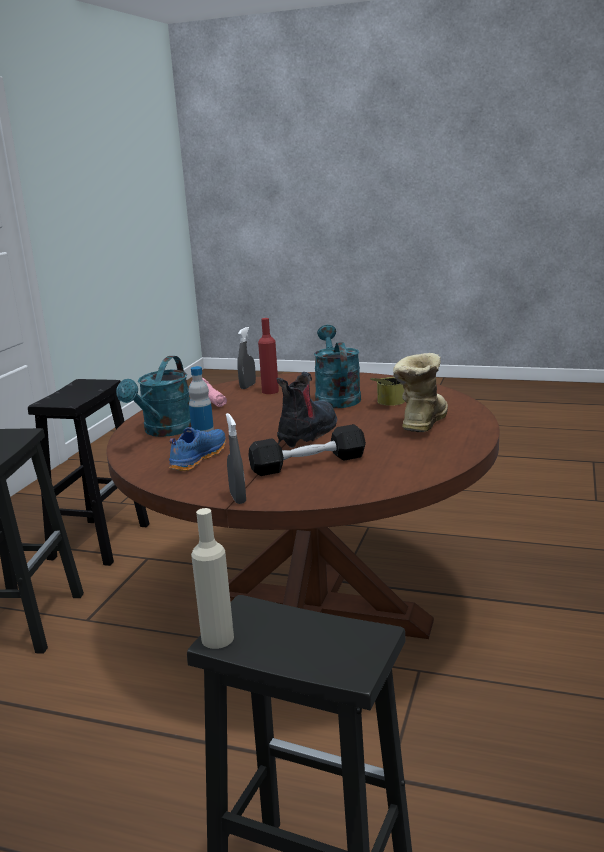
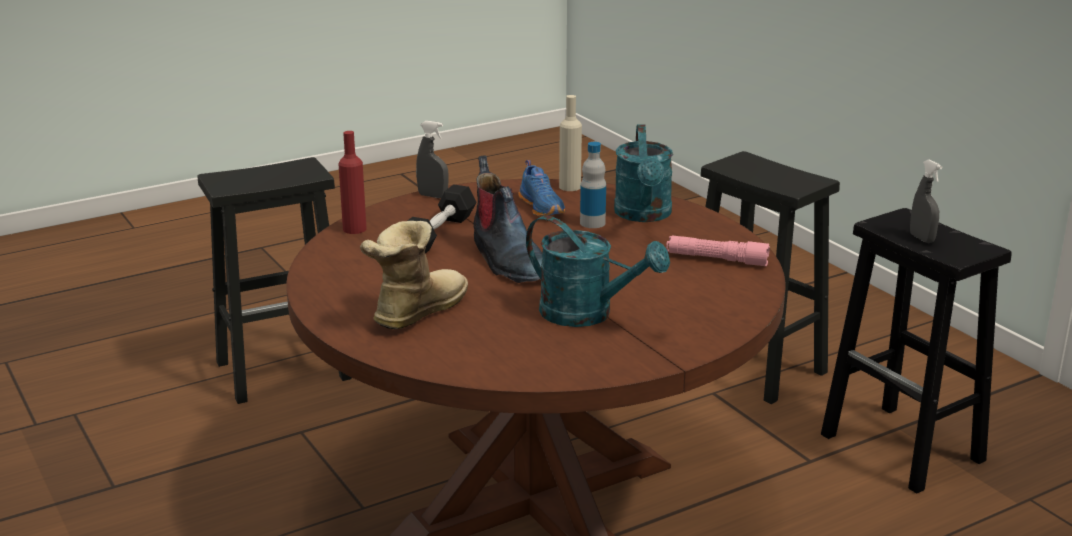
camera: 130 degrees right, 5 degrees up
(164, 431) = (644, 215): turquoise watering can -> turquoise watering can turned 150 degrees counterclockwise
(217, 638) = (306, 163): beige bottle -> beige bottle (570, 187)
(247, 386) = (734, 292): grey spray bottle -> grey spray bottle (922, 238)
(270, 391) = (686, 295): red bottle -> red bottle (354, 229)
(387, 404) = (505, 327): can -> none
(420, 423) = (415, 312): boot -> boot turned 120 degrees counterclockwise

